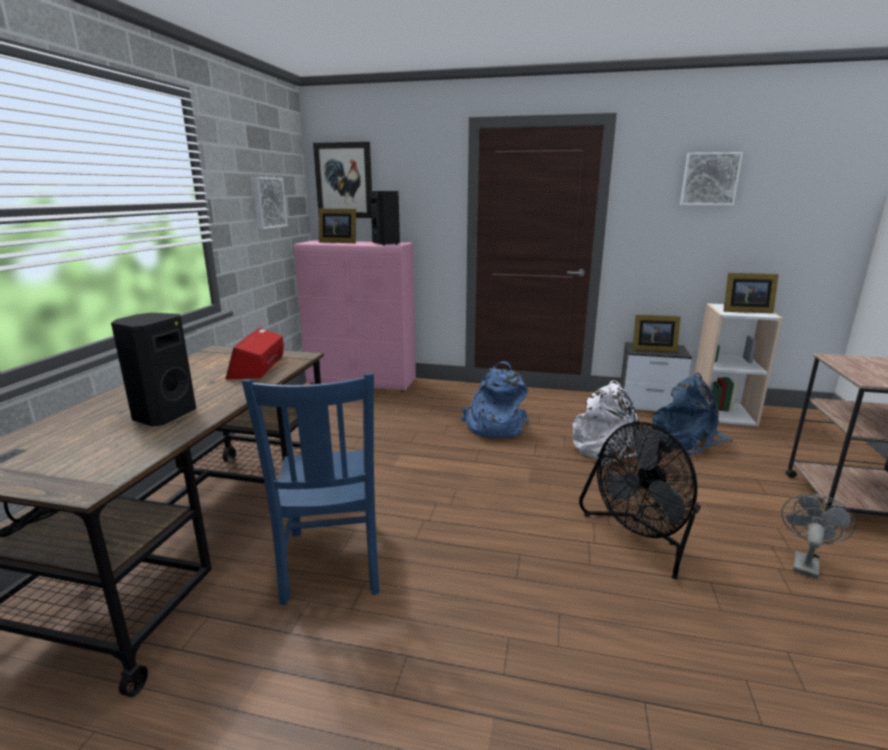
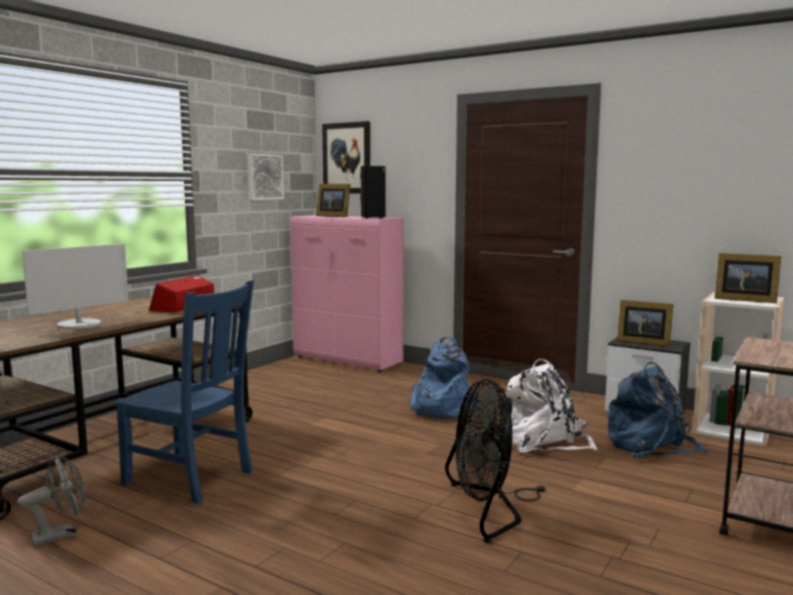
camera: 20 degrees right, 10 degrees down
(163, 415) = (79, 324): black speaker -> monitor
(331, 564) = (191, 478): blue chair -> blue chair turned 75 degrees counterclockwise
(709, 179) = (707, 149): picture -> none
(805, 562) = (651, 558): grey fan -> grey fan (60, 535)

